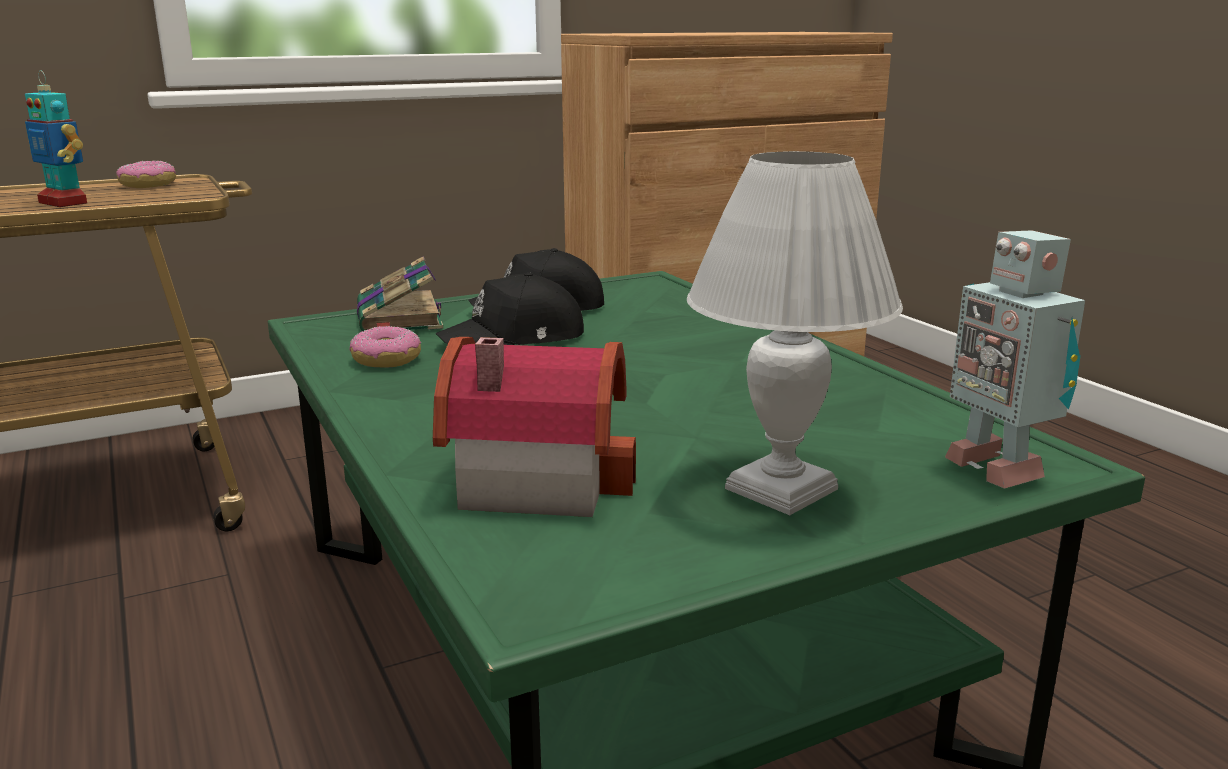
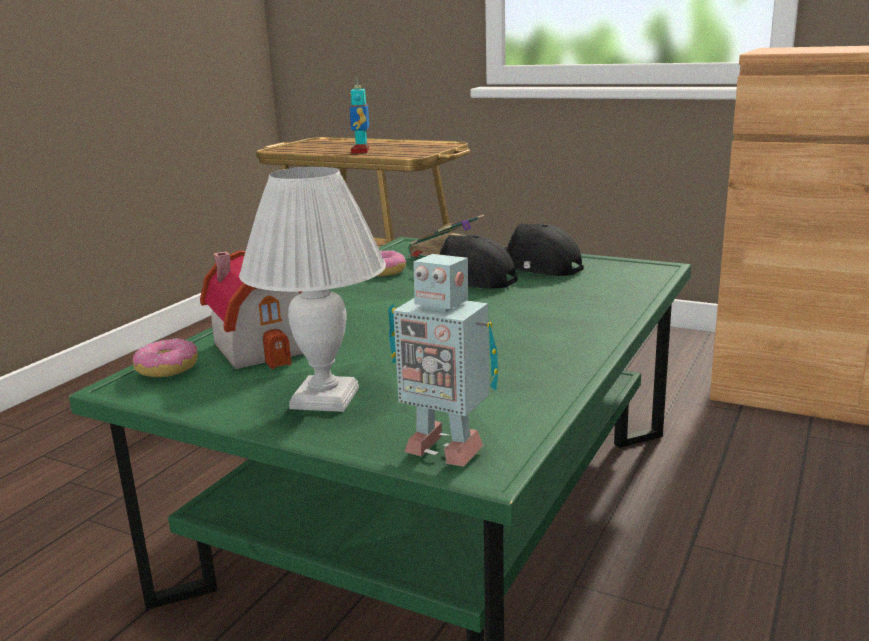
camera: 55 degrees right, 0 degrees up
(148, 185) = (425, 146): donut -> donut (167, 368)
(996, 466) = (444, 447): toy robot -> toy robot turned 90 degrees counterclockwise

